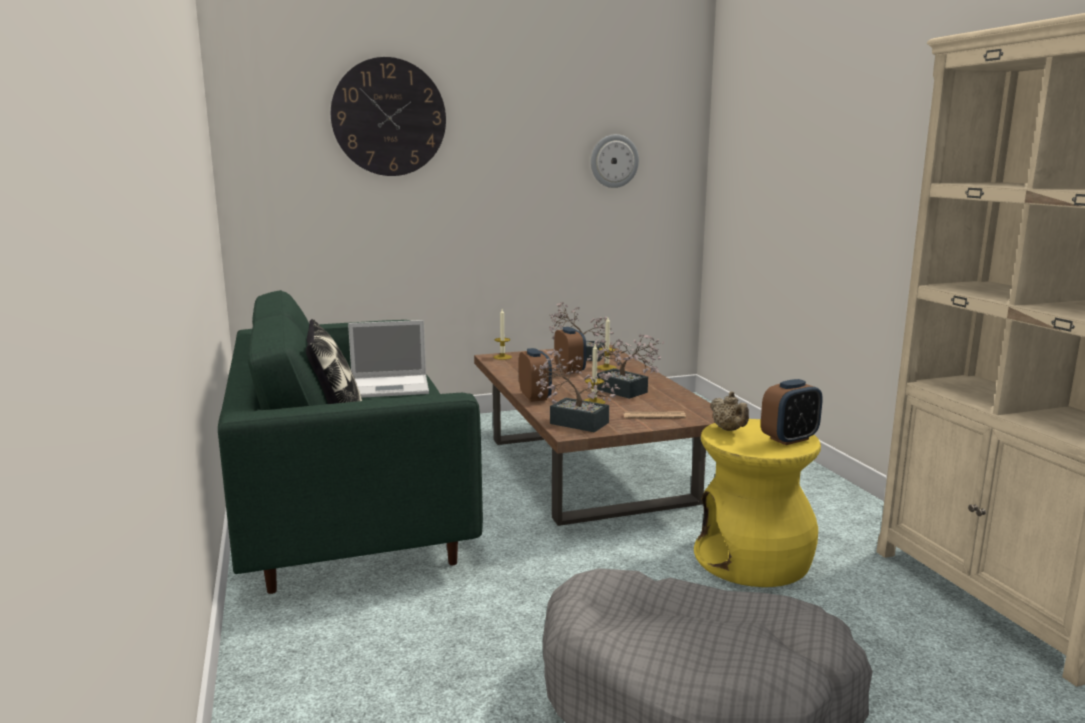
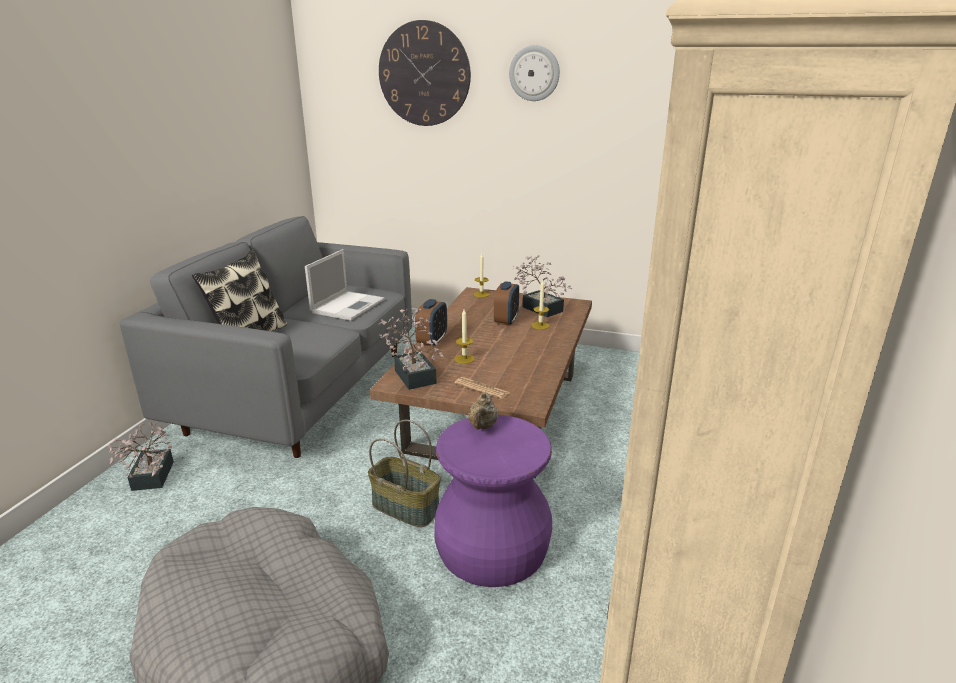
camera: 35 degrees right, 10 degrees up
(351, 511) = (302, 391): green sofa -> grey sofa
(391, 387) = (348, 305): laptop -> laptop turned 90 degrees counterclockwise
(614, 161) = (634, 120): wall clock -> wall clock (534, 73)
(625, 392) = (507, 356): potted plant -> potted plant (150, 479)
(635, 561) = (407, 507): none -> basket
(753, 560) = (493, 549): yellow stool -> purple stool
(789, 439) = (512, 456): alarm clock -> none

